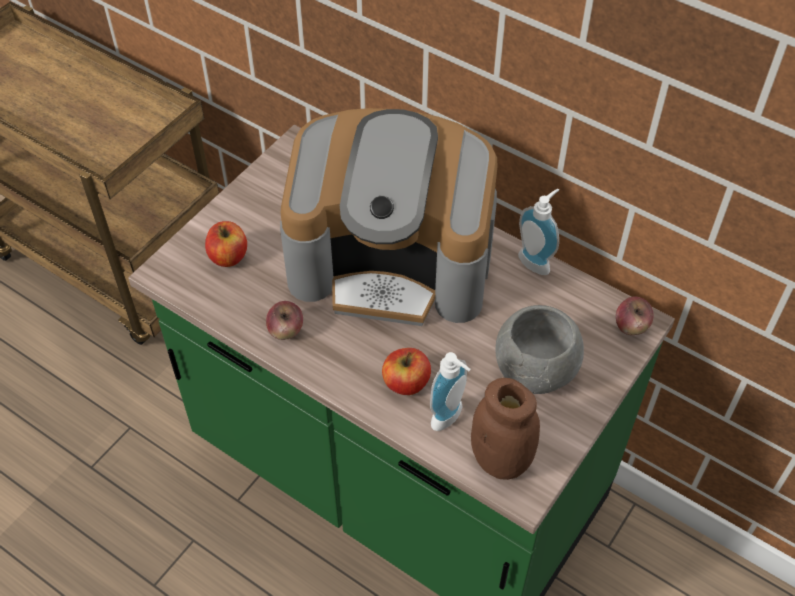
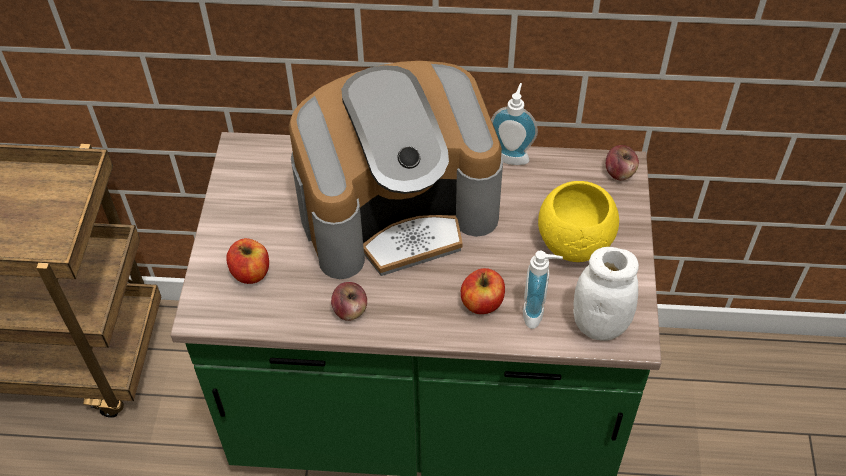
camera: 30 degrees left, 0 degrees up
(501, 460) = (599, 325): brown jar -> white jar
(536, 371) = (575, 242): grey bowl -> yellow bowl

